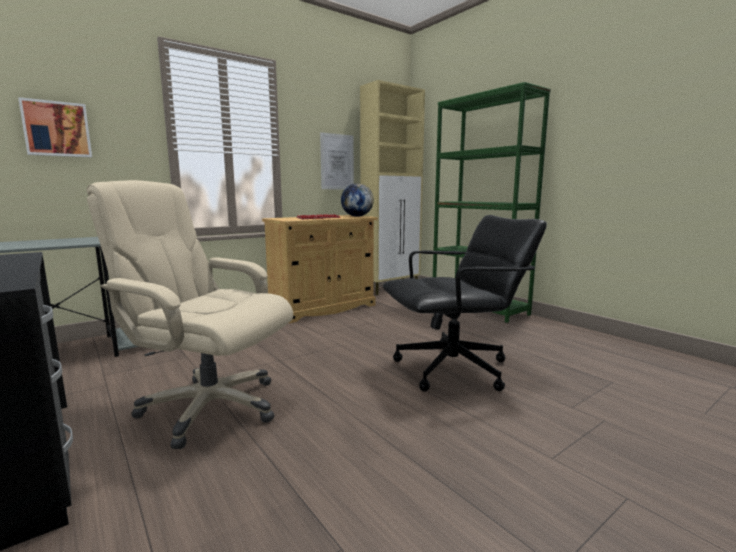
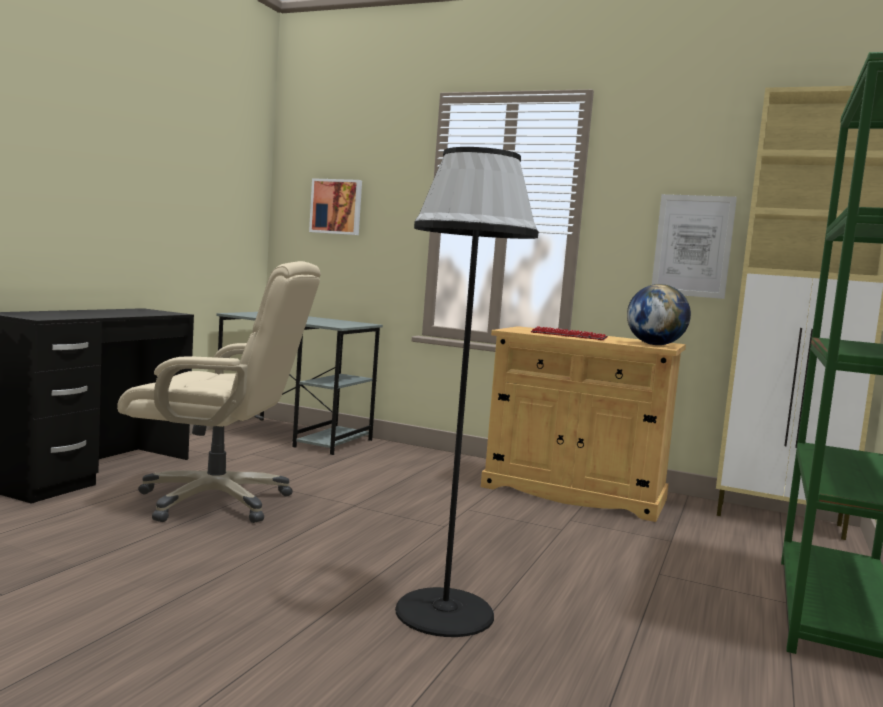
camera: 60 degrees right, 5 degrees down
(209, 407) = (217, 501): beige office chair -> beige office chair turned 105 degrees clockwise
(454, 369) = (445, 612): black office chair -> black floor lamp

